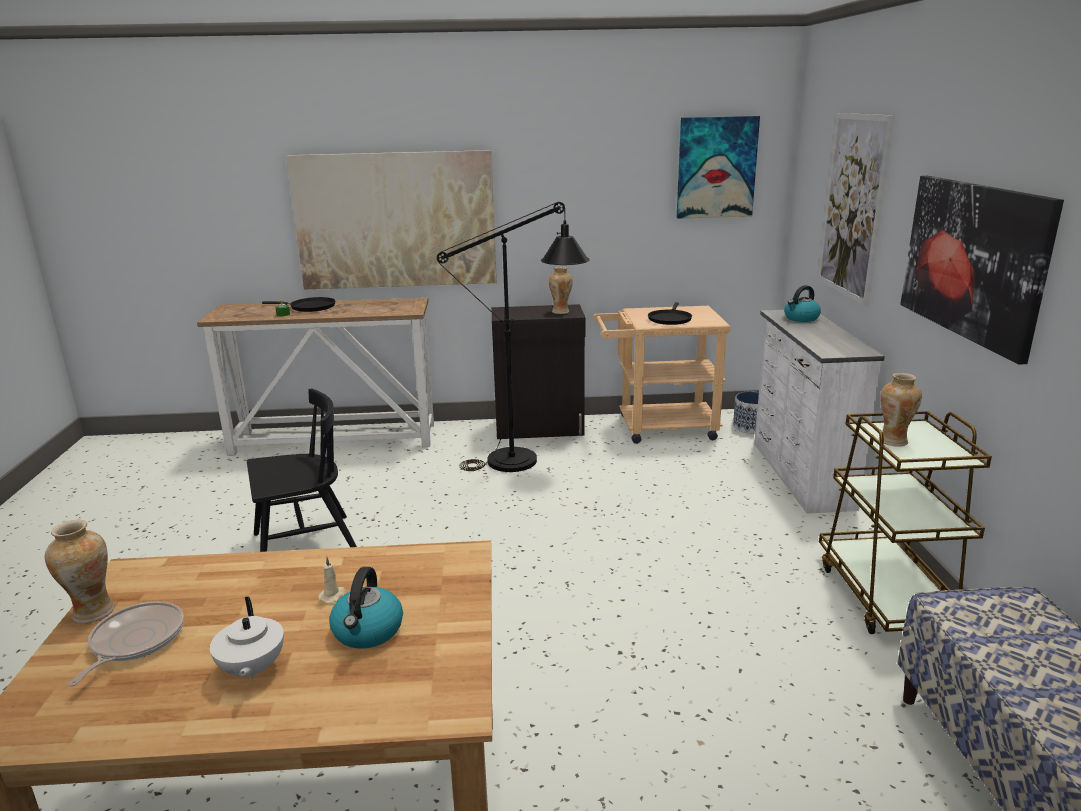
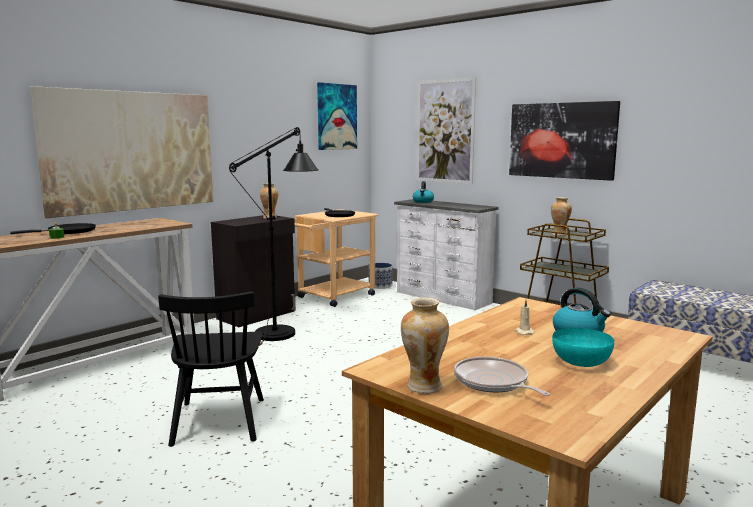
camera: 45 degrees left, 10 degrees down
(251, 669) = (581, 362): white teapot -> turquoise bowl
(304, 545) = (218, 421): black chair -> black chair turned 150 degrees clockwise

